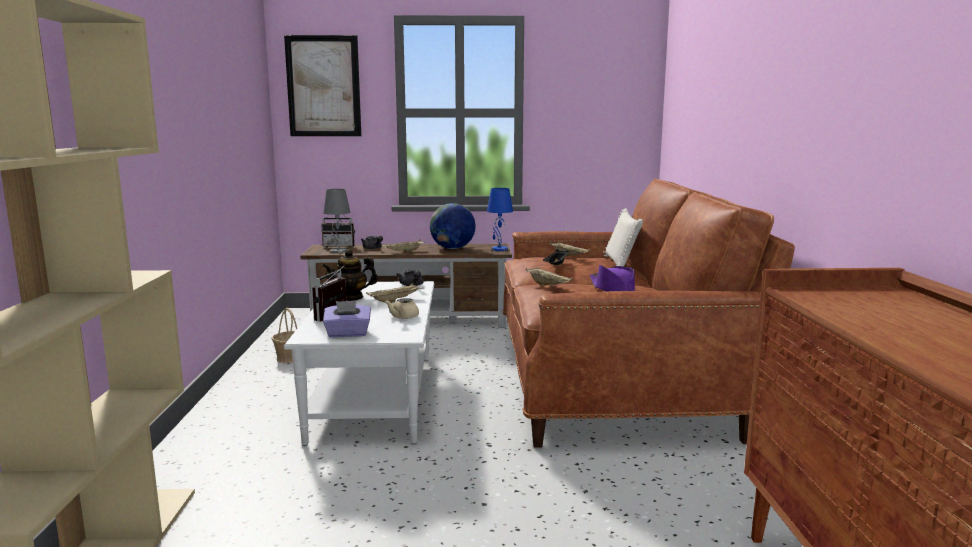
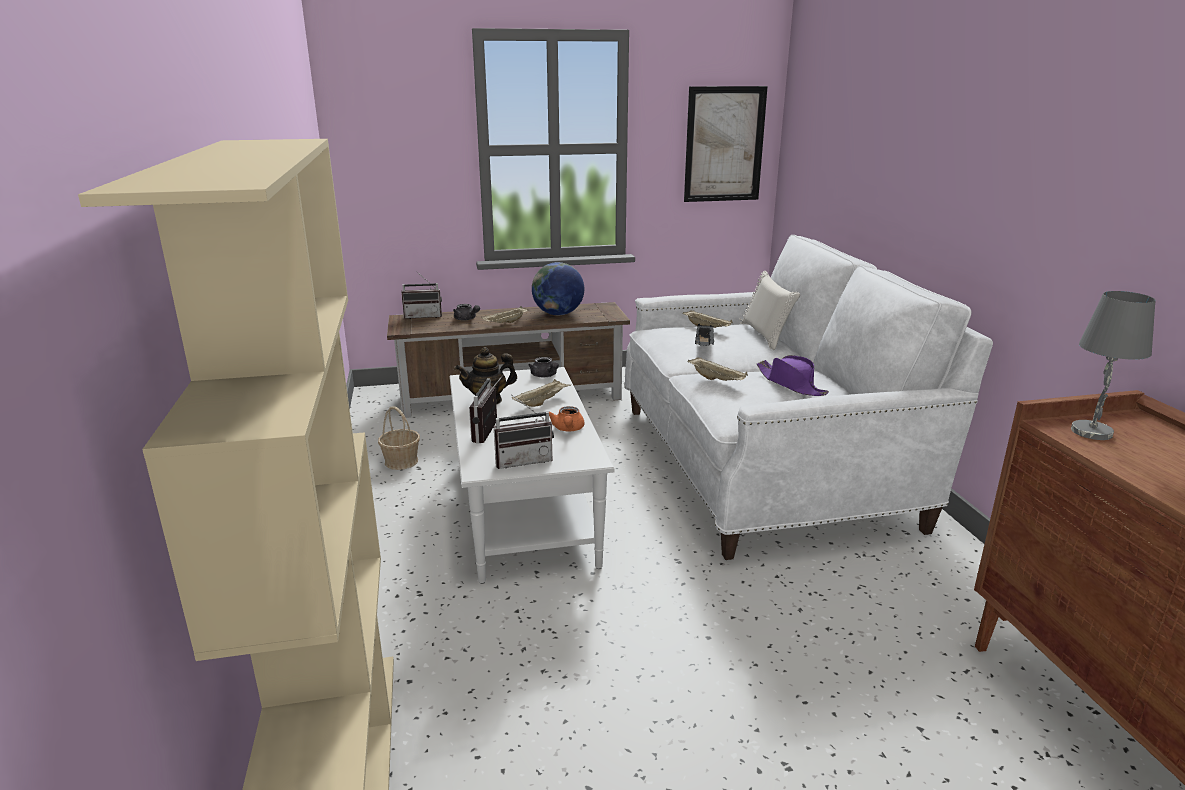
camera: 10 degrees left, 10 degrees up
(323, 86) = (387, 119): picture -> picture (724, 144)
(338, 251) = (429, 326): grey table lamp -> grey table lamp (1092, 432)
(348, 334) = (523, 460): purple tissue box -> radio
(403, 317) = (568, 429): beige teapot -> orange teapot
(499, 249) = (611, 313): blue table lamp -> none
(612, 379) = (765, 463): brown sofa -> white sofa

